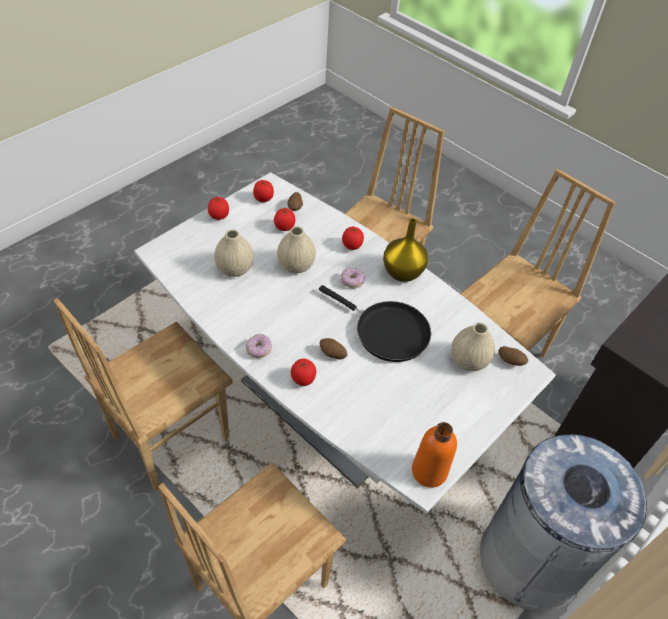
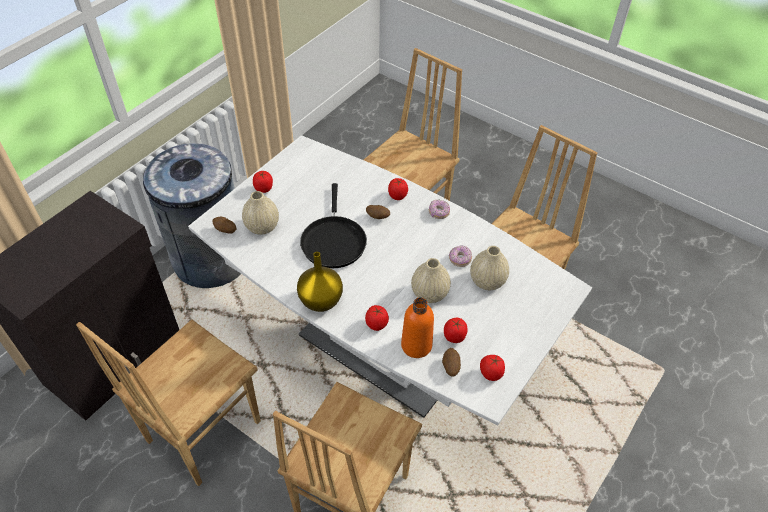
camera: 175 degrees right, 0 degrees up
(218, 217) = (530, 340): tomato -> tomato (264, 189)
(352, 282) = (371, 284): donut -> donut (459, 259)
(387, 332) = (333, 241): black frying pan -> black frying pan turned 120 degrees counterclockwise
(429, 471) = (299, 153): orange bottle -> orange bottle (416, 345)

